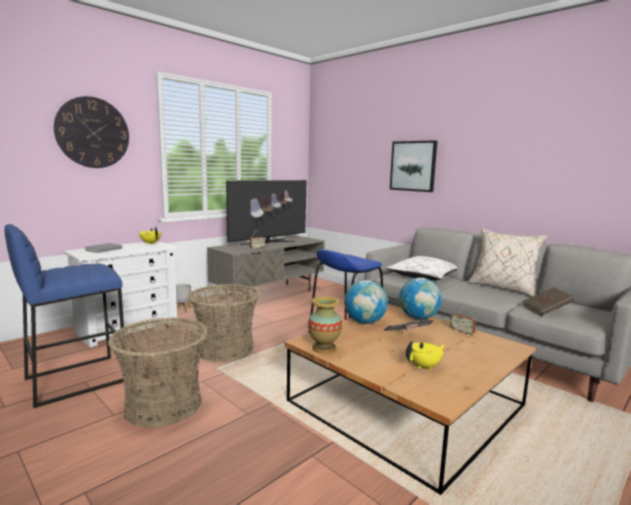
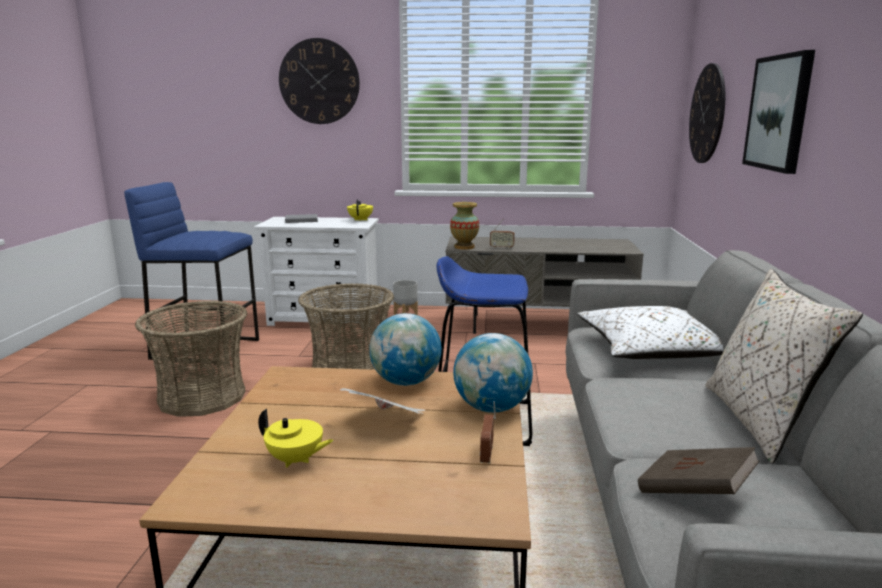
camera: 50 degrees right, 5 degrees up
(268, 243) = (541, 243): television -> none
(324, 348) = (276, 389): vase -> vase (464, 247)
(340, 166) = (707, 114): none -> wall clock

